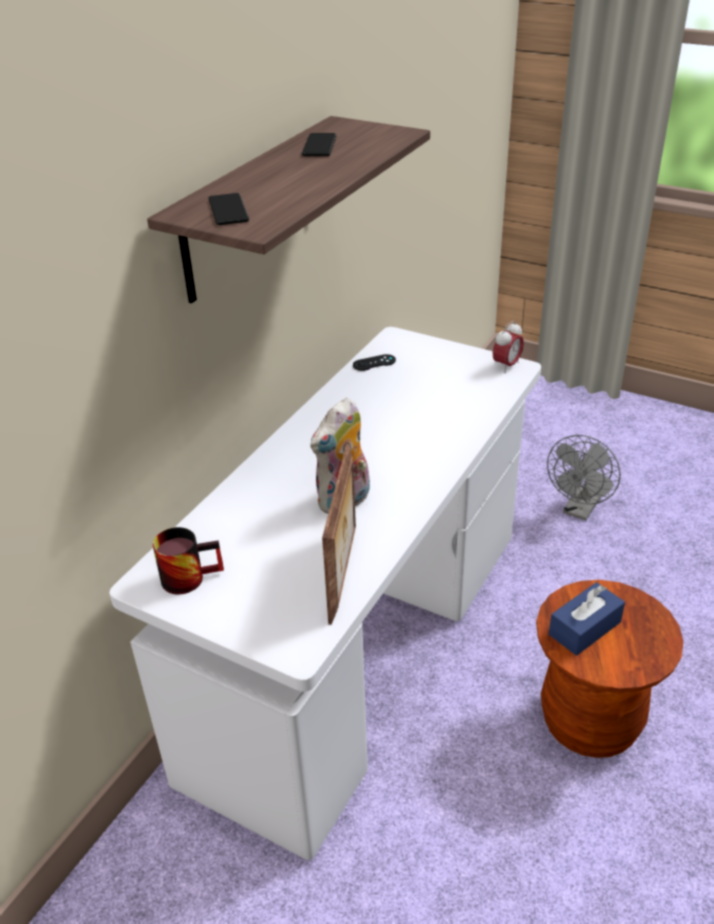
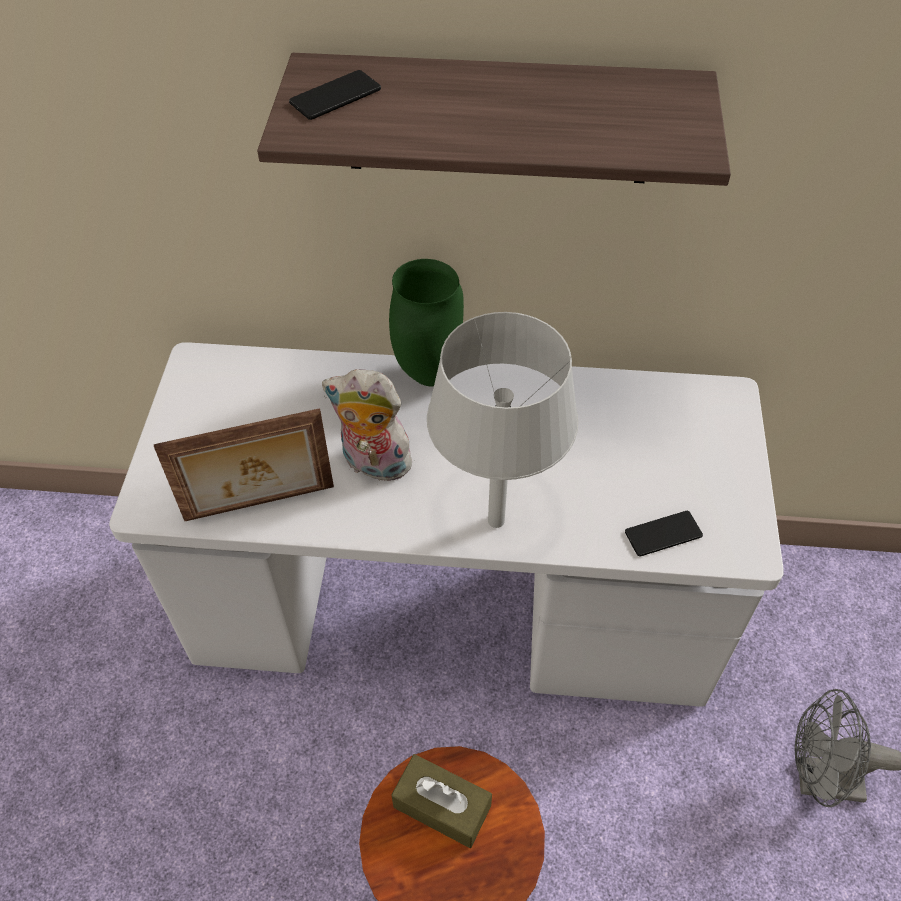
camera: 65 degrees right, 15 degrees up
(189, 575) = (216, 388): mug -> none
(275, 453) = (427, 374): none -> green vase
(319, 146) = (586, 97): phone -> phone (663, 534)
(374, 363) = (657, 395): black game controller -> none
(435, 456) = (496, 521): none -> grey table lamp
(506, 365) = (747, 538): alarm clock -> none
(584, 628) = (442, 806): blue tissue box -> brown tissue box

